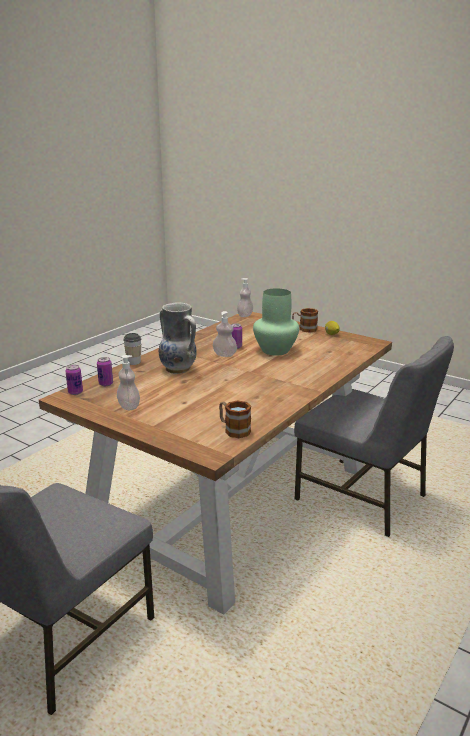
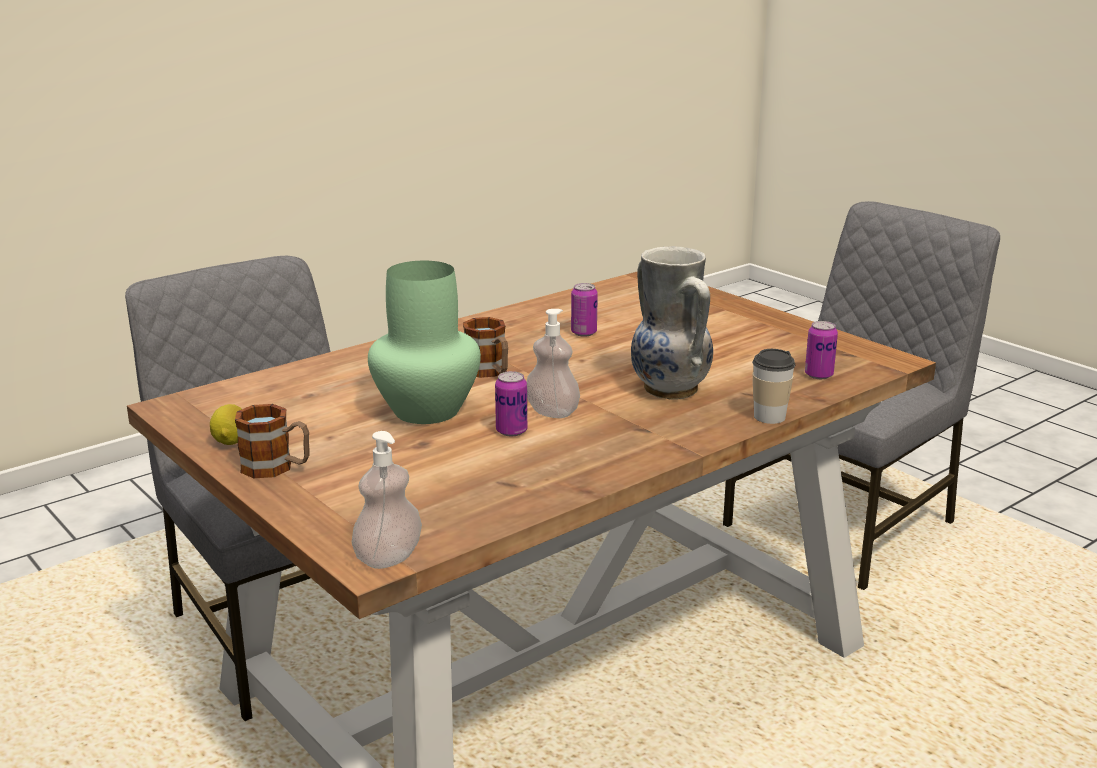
camera: 165 degrees left, 0 degrees up
(75, 392) = (872, 365): can -> can (583, 333)
(129, 406) = (766, 335): soap dispenser -> none
(233, 430) = (610, 295): mug -> mug (490, 372)

